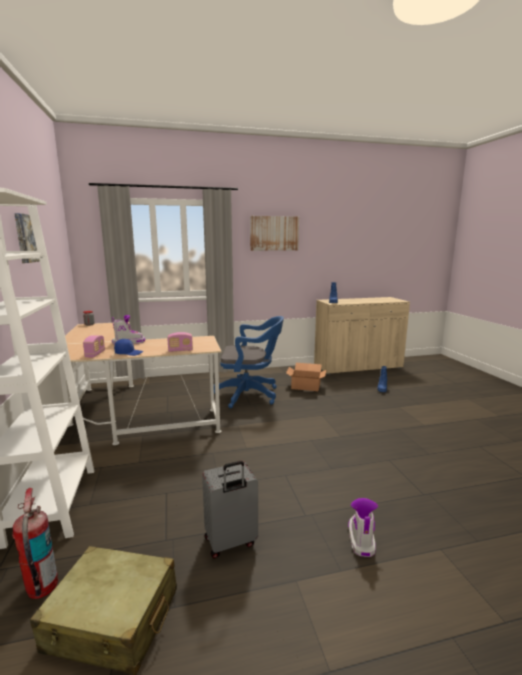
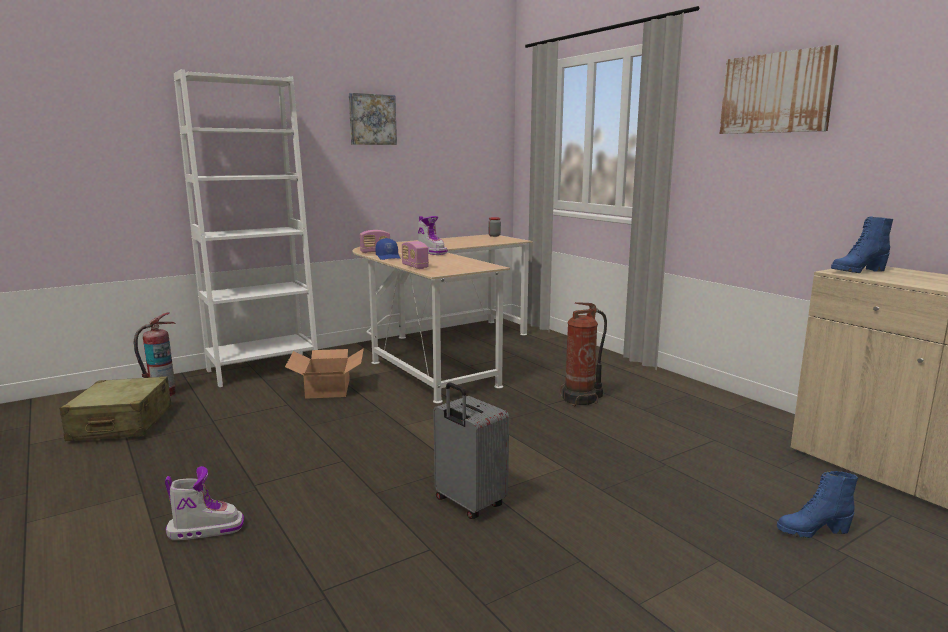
camera: 70 degrees right, 0 degrees up
(230, 542) = (206, 450): grey suitcase -> grey suitcase (468, 504)
(250, 395) = (581, 399): blue office chair -> fire extinguisher
(305, 386) = (687, 437): cardboard box -> cardboard box (328, 388)

